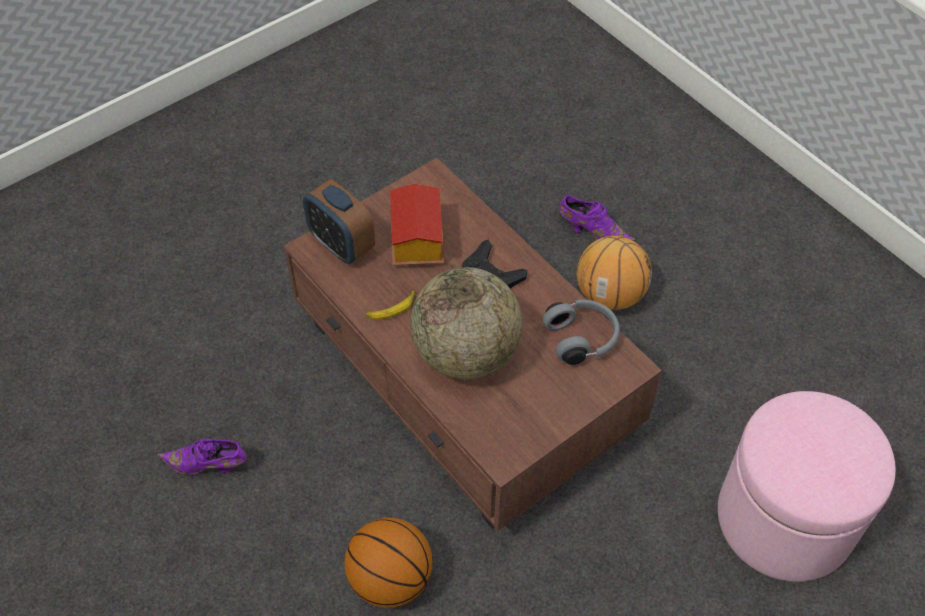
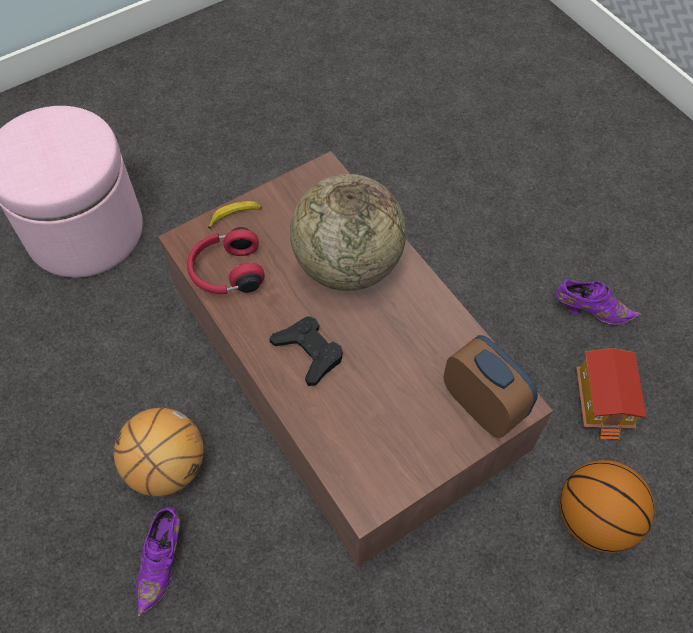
camera: 175 degrees left, 5 degrees up
(390, 578) = (421, 211): basketball -> basketball (594, 519)
(391, 308) = (423, 319): banana -> banana (234, 217)
(416, 242) = (393, 401): toy house -> toy house (604, 401)
(582, 338) = (226, 272): grey headphones -> red headphones
(592, 232) = (162, 562): purple shoe -> purple shoe turned 105 degrees counterclockwise

